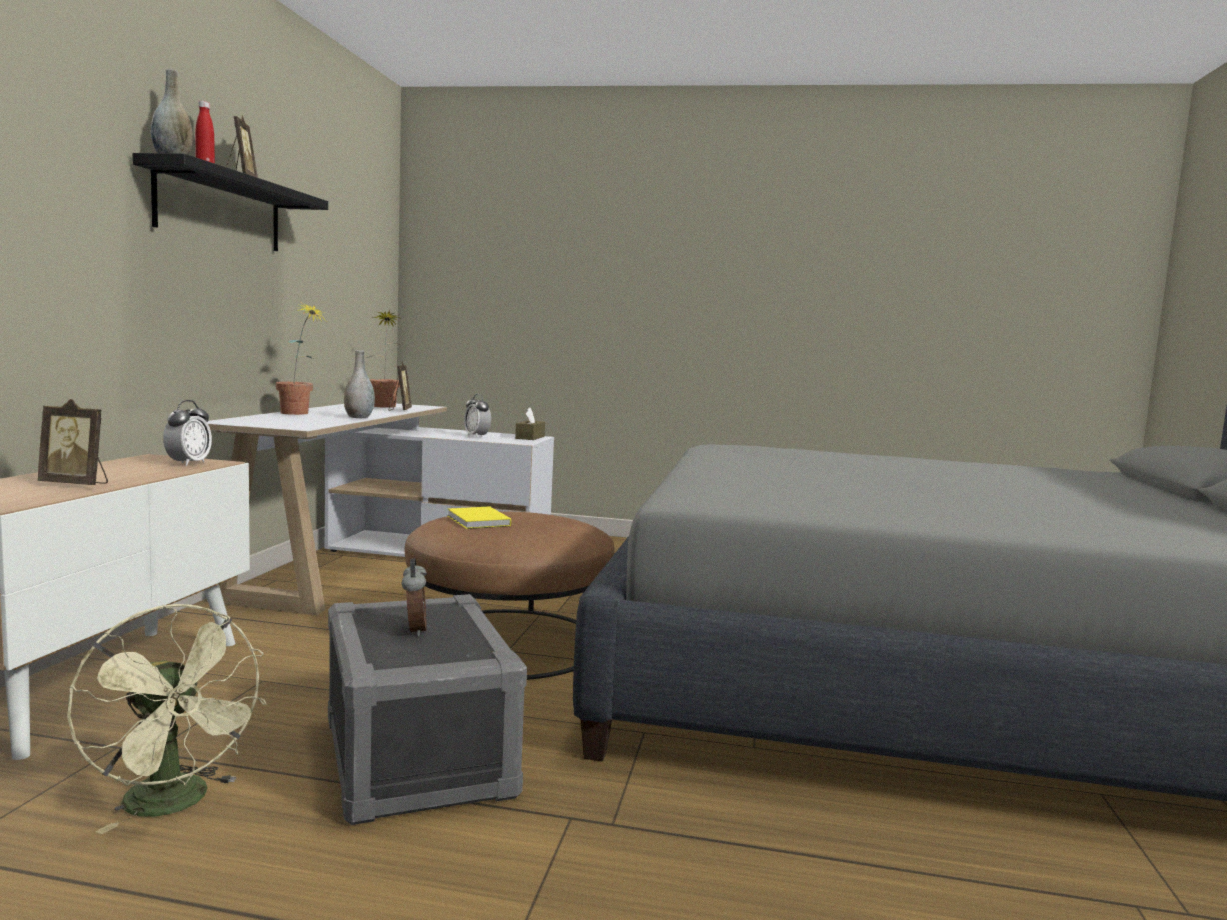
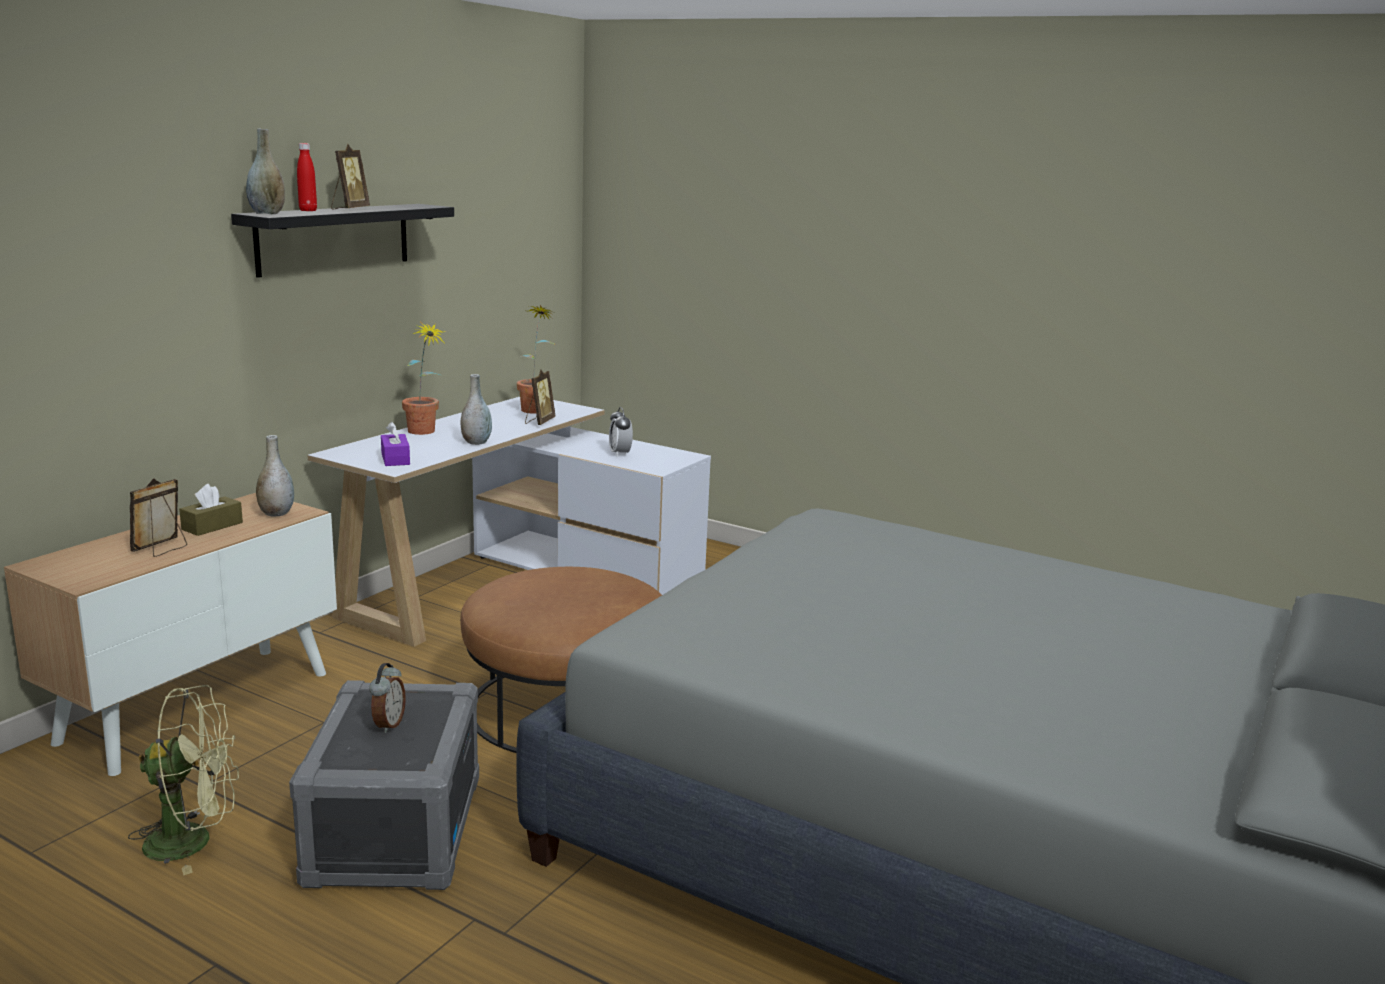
camera: 20 degrees right, 10 degrees up
(76, 484) = (162, 549): picture frame -> picture frame turned 90 degrees clockwise
(175, 804) = (193, 841): green fan -> green fan turned 75 degrees counterclockwise
(188, 463) = (276, 513): alarm clock -> grey vase
(293, 423) = (395, 459): none -> purple tissue box
(478, 521) = (537, 587): yellow book -> none
(530, 437) = (678, 458): brown tissue box -> brown tissue box (212, 526)

